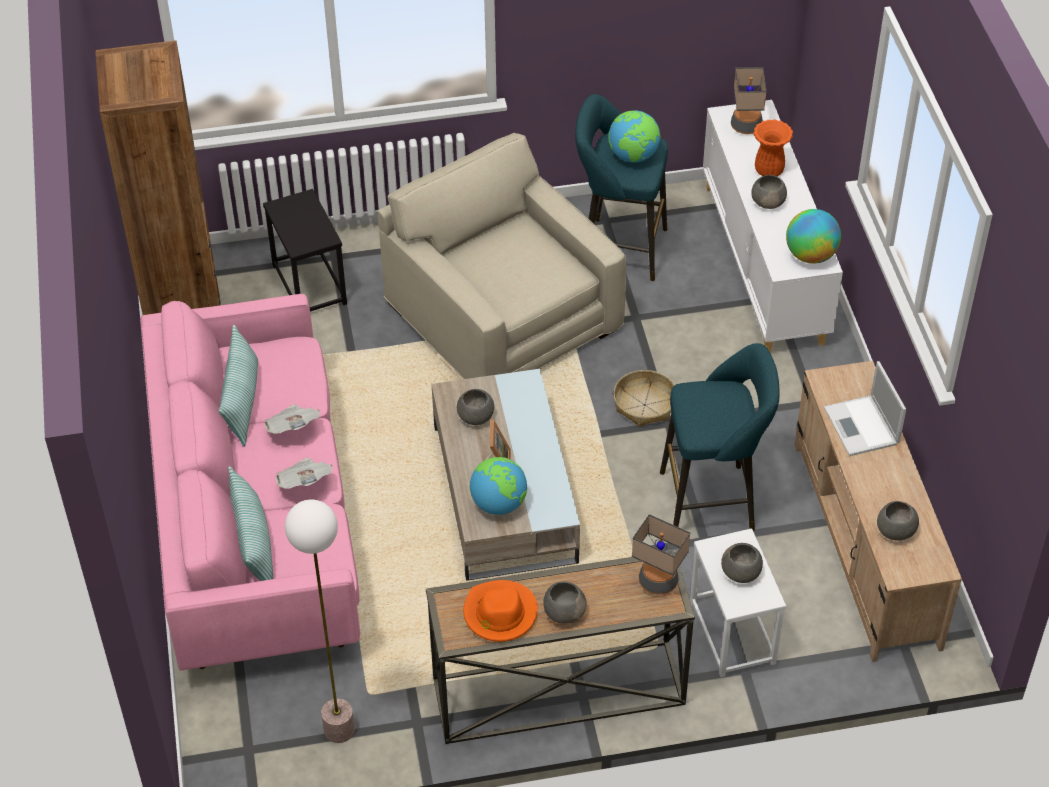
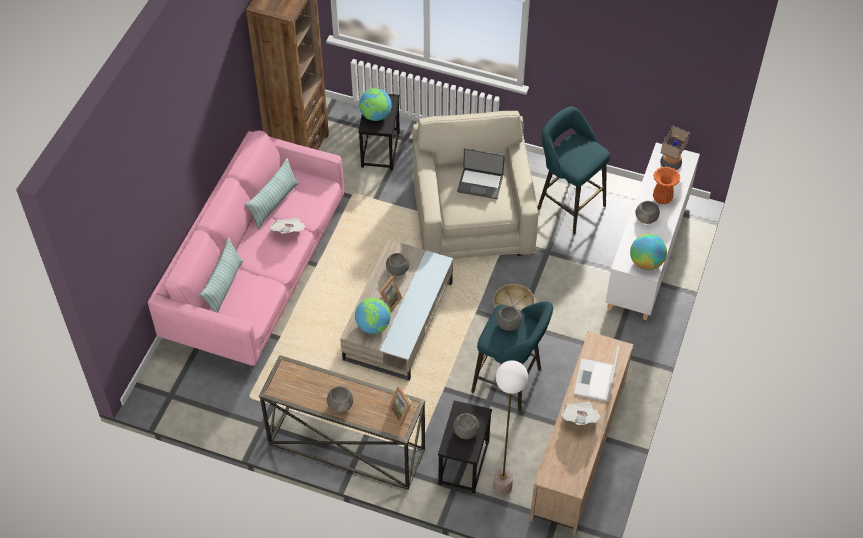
camera: 30 degrees right, 5 degrees up
(305, 483) = (273, 265): newspaper -> newspaper (580, 418)
(339, 730) = (221, 408): floor lamp -> floor lamp (502, 486)
(499, 614) = (306, 388): orange hat -> none
(515, 253) = (480, 183): none -> laptop
(633, 156) = (581, 154): globe -> globe (375, 116)
(658, 581) = (402, 413): table lamp -> picture frame
(731, 632) = (463, 462): white side table -> black side table
(895, 531) = (565, 451): grey bowl -> grey bowl (508, 324)

